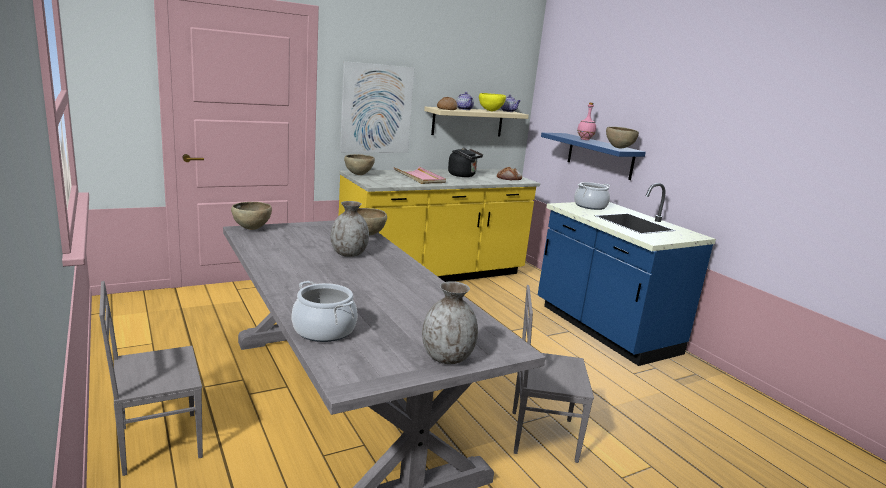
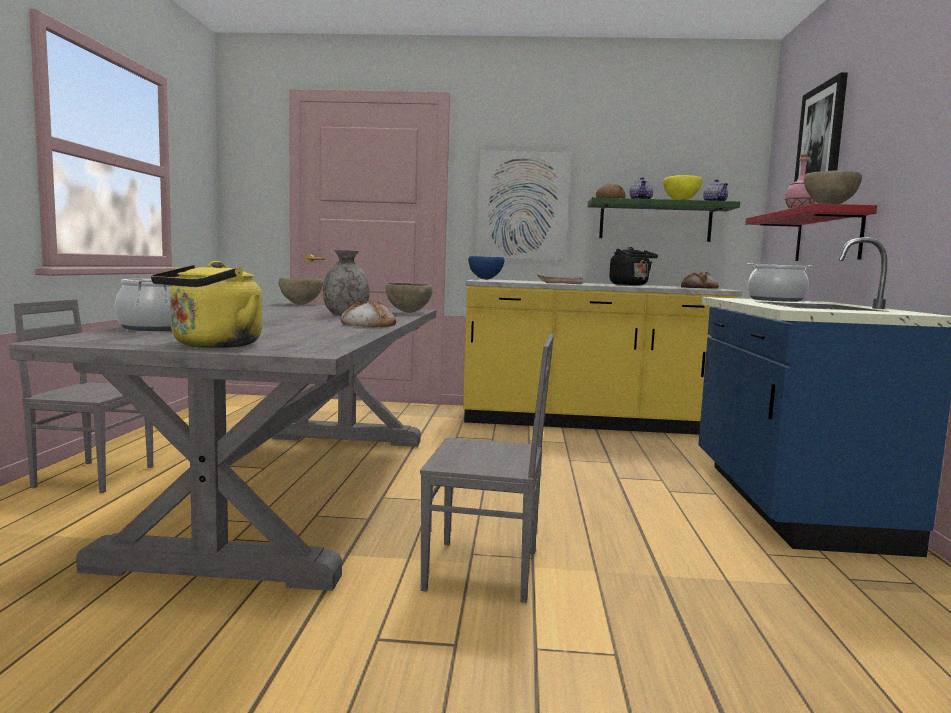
camera: 35 degrees right, 10 degrees down
(359, 174) = (486, 279): brown bowl -> blue bowl
(411, 276) = (367, 324): none -> bread
(446, 358) = (212, 345): grey vase -> yellow kettle
(468, 122) = (655, 221): beige shelf -> green shelf
(541, 435) = (484, 571): grey chair -> grey chair turned 150 degrees clockwise
(593, 88) = (821, 139): none -> picture
(600, 156) = (828, 236): blue shelf -> red shelf

